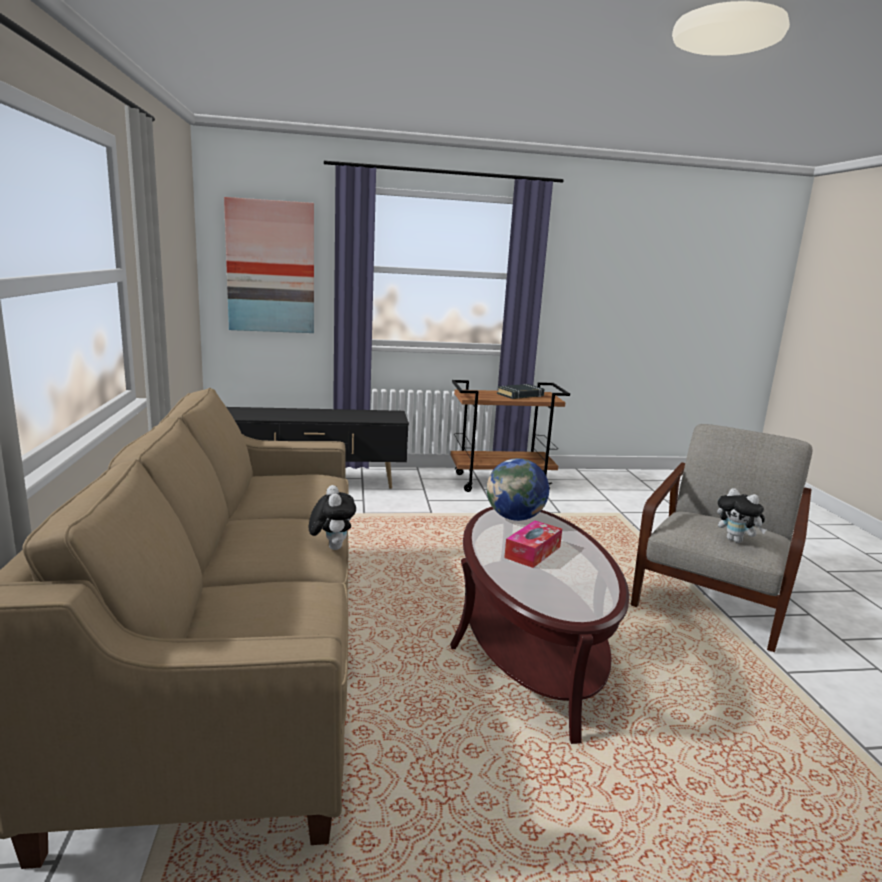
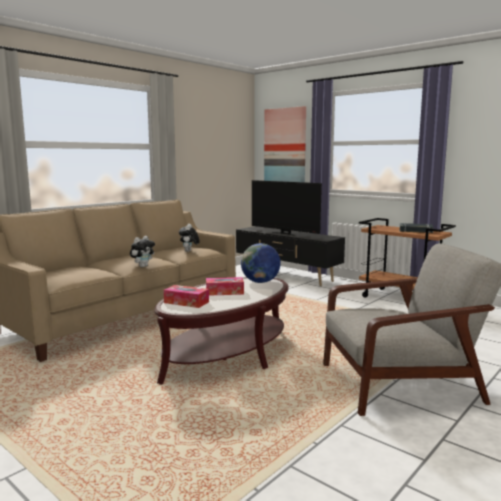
camera: 50 degrees right, 5 degrees down
(317, 417) = (285, 233): none -> television
(553, 592) = (186, 302): none -> tissue box
(736, 540) = (364, 322): plush toy -> plush toy (189, 251)

